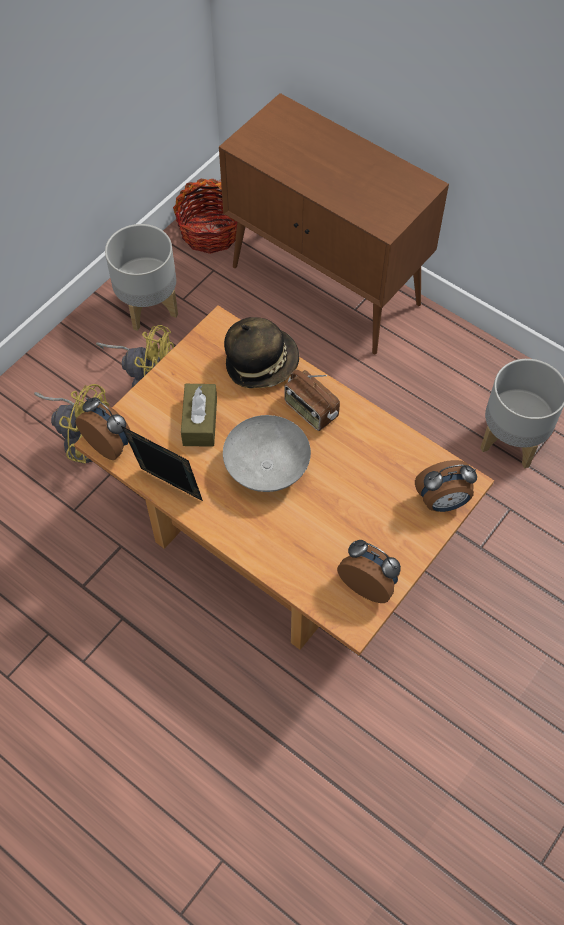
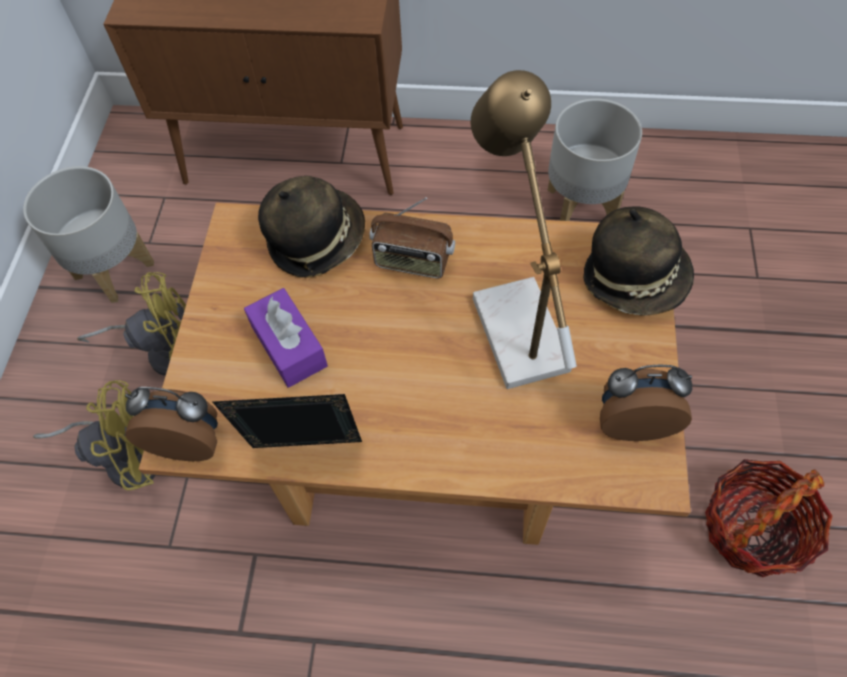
camera: 30 degrees left, 0 degrees up
(200, 421) = (289, 346): brown tissue box -> purple tissue box
(210, 232) = (135, 162): basket -> basket (753, 529)
(268, 468) = (413, 354): grey bowl -> none
(343, 483) = (512, 321): none -> table lamp
(442, 502) = (635, 279): alarm clock -> hat

